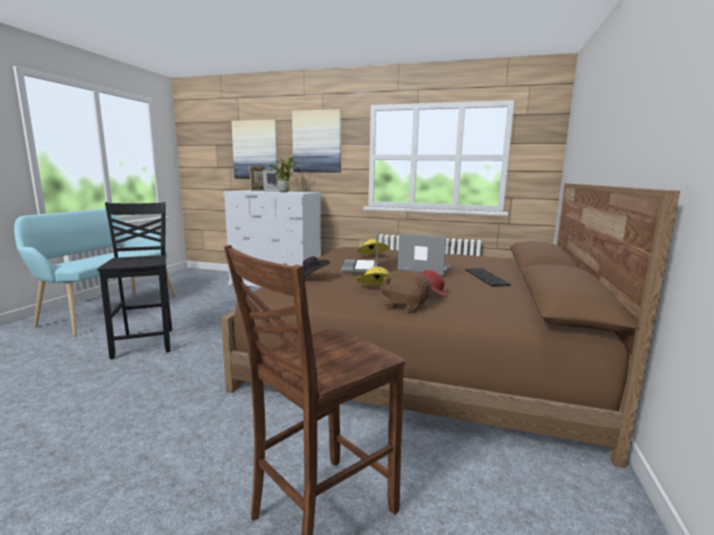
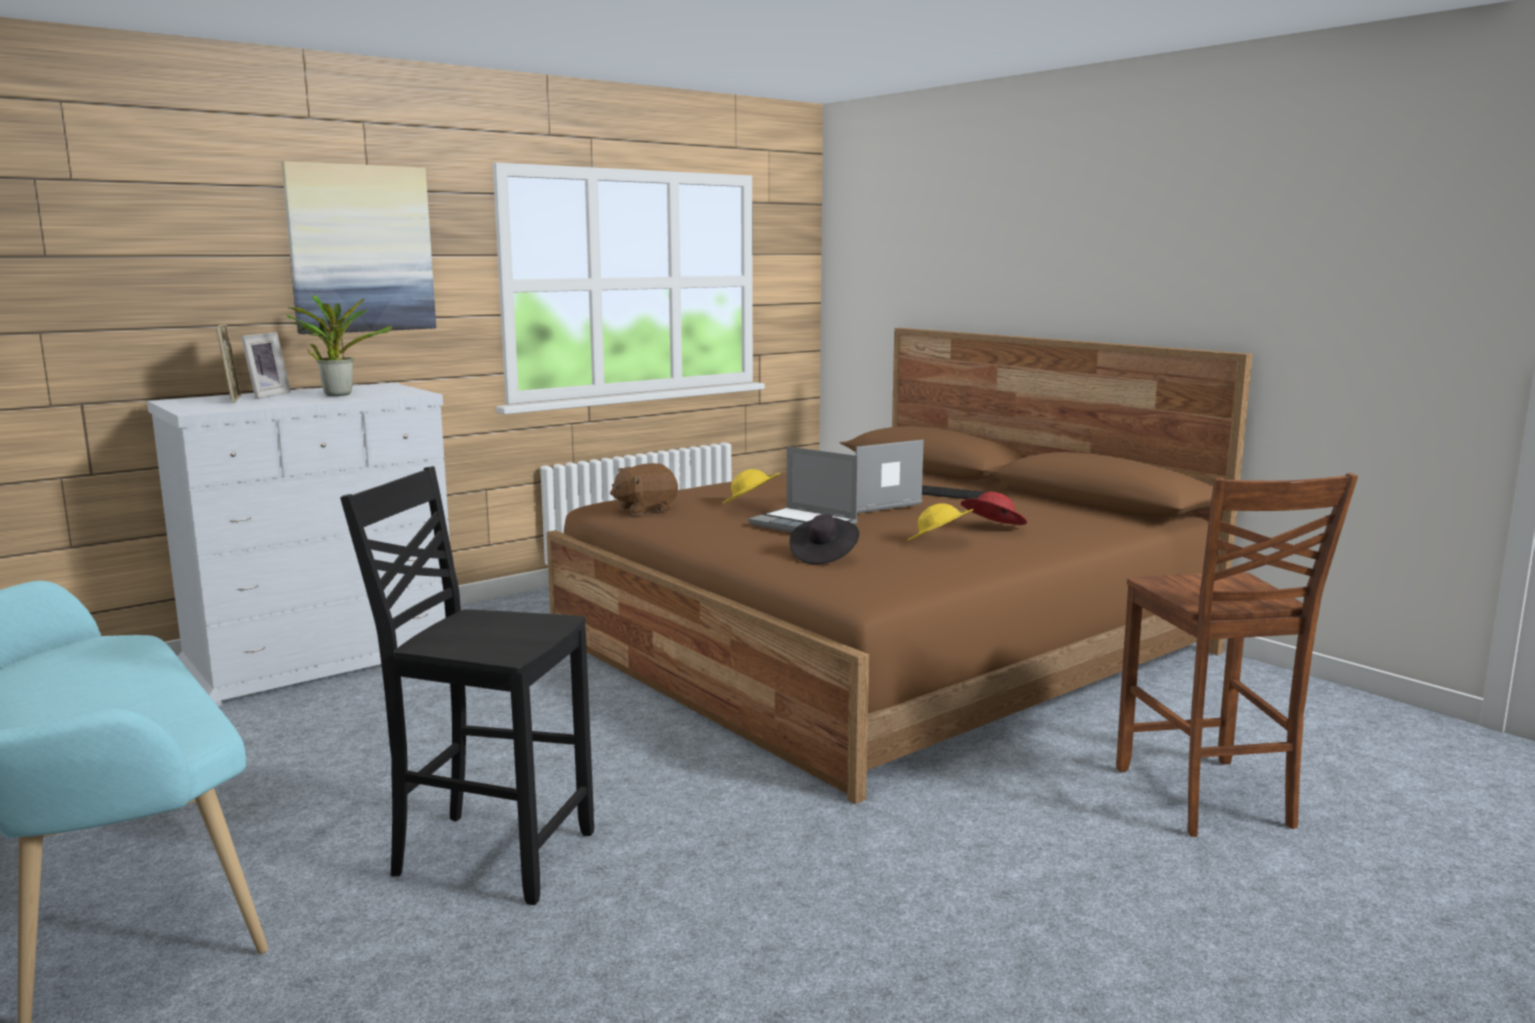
camera: 55 degrees left, 0 degrees up
(255, 150) = (152, 273): picture -> none
(405, 305) = (1028, 546): brown plush toy -> brown plush toy (645, 509)

